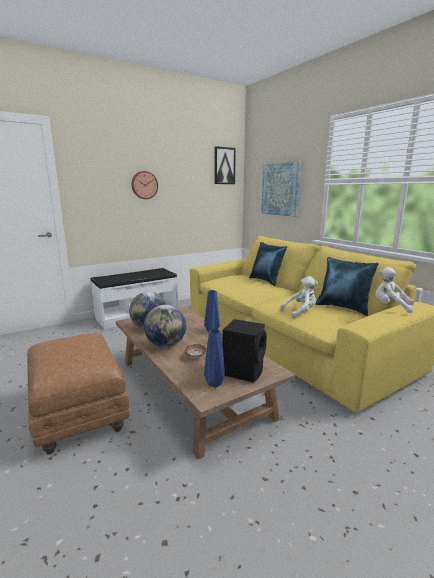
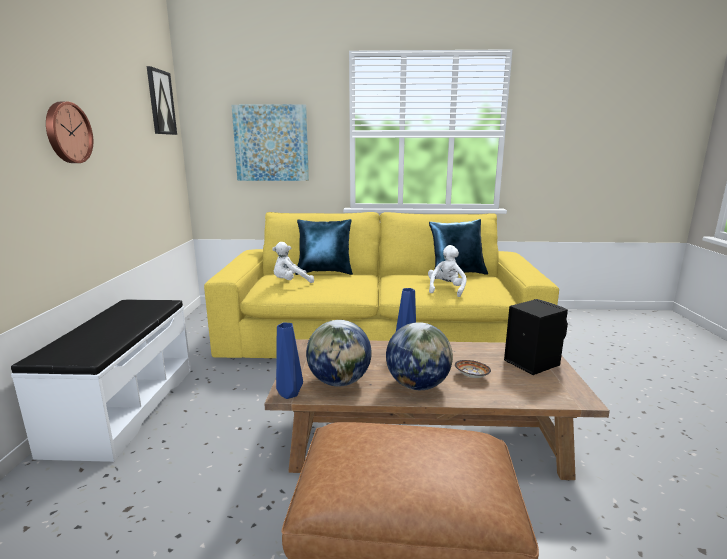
camera: 55 degrees left, 0 degrees up
(215, 384) = (551, 385): blue vase -> blue vase (290, 394)
(390, 307) = (505, 259): white plush toy -> white plush toy (291, 283)

